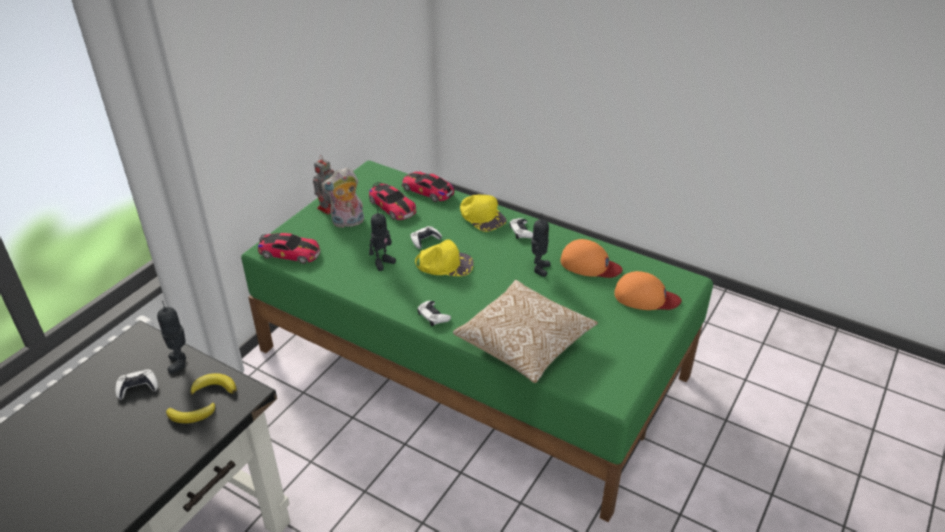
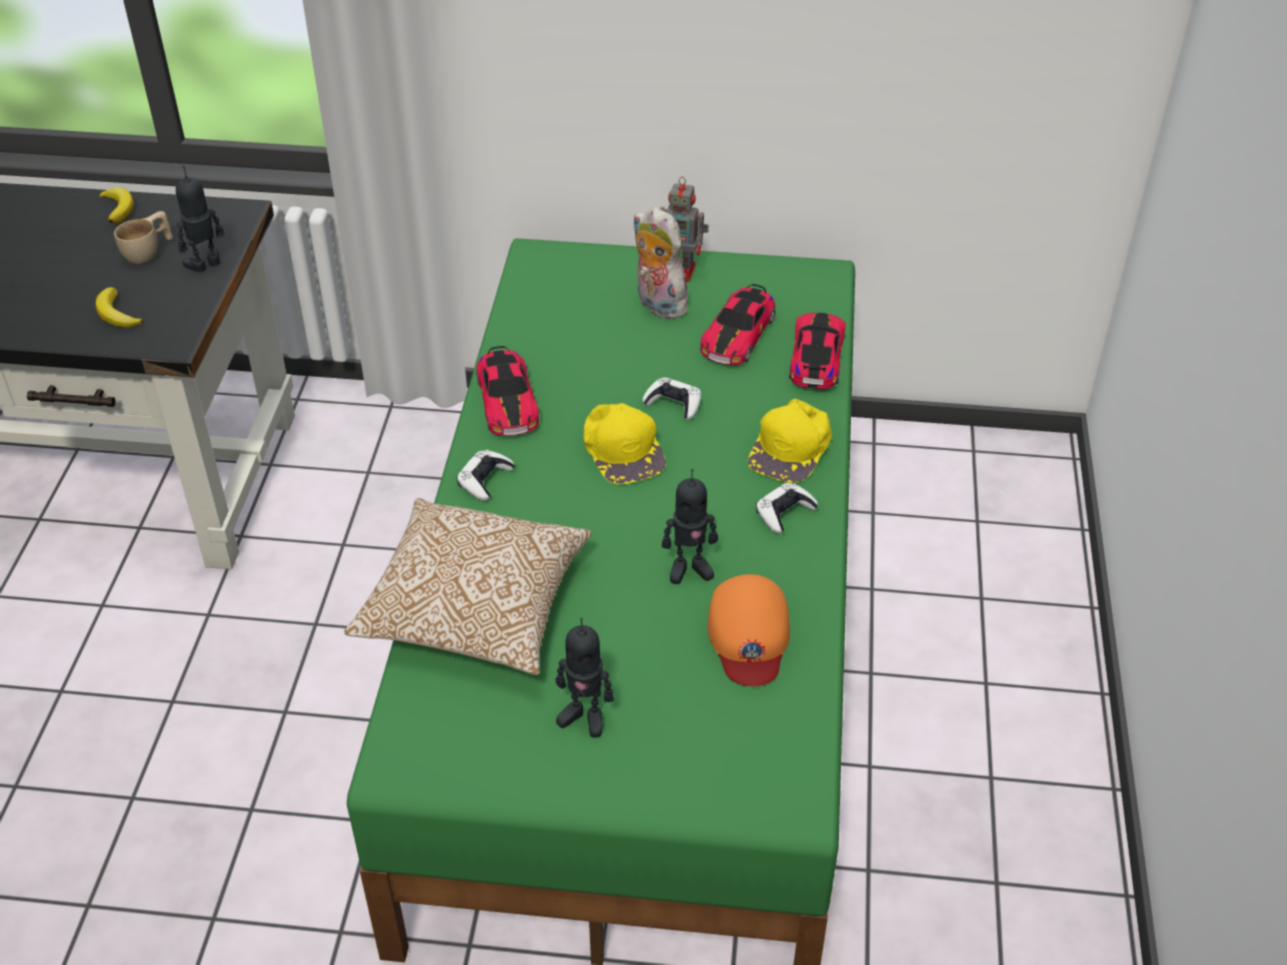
camera: 65 degrees right, 5 degrees up
(137, 387) = (149, 252): white game controller -> beige cup
(215, 387) = (173, 311): banana -> banana (118, 208)
(290, 253) = (543, 278): toy car -> toy car (507, 401)
(382, 262) = (582, 378): toy robot -> toy robot (584, 717)
(645, 297) = (701, 745): orange cap -> none

